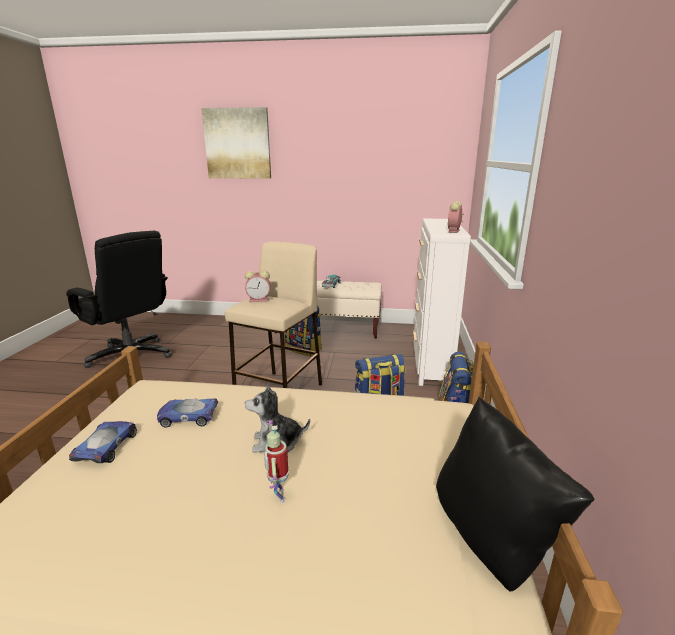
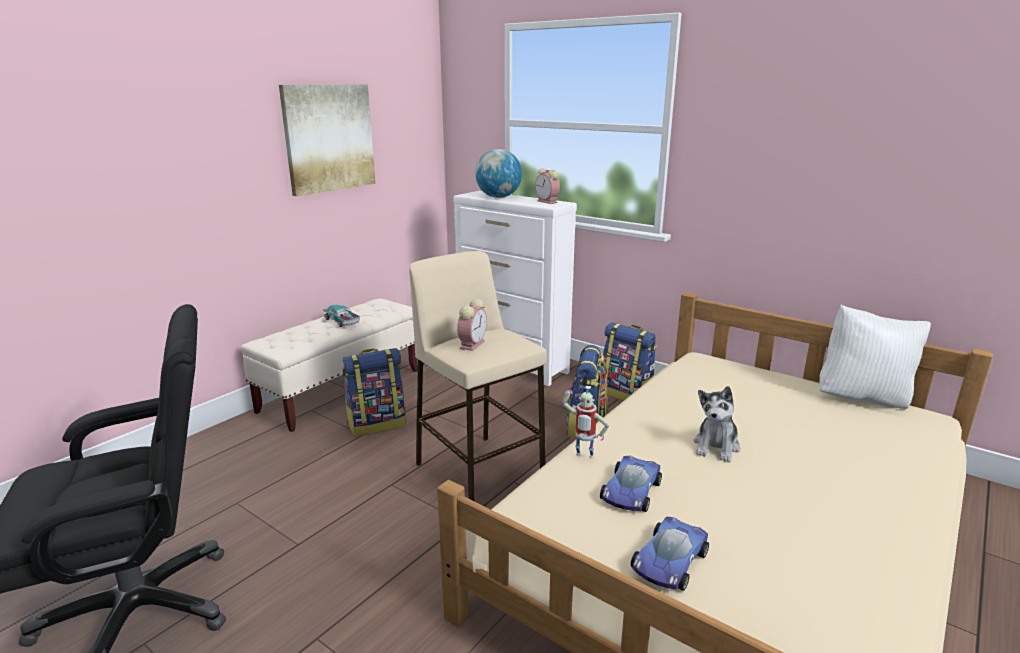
camera: 60 degrees left, 0 degrees up
(107, 446) = (669, 561): toy car -> toy car turned 90 degrees counterclockwise
(237, 144) = (117, 106): picture -> picture (329, 138)
(278, 495) = (801, 462): toy robot -> toy robot (583, 457)
(440, 223) = (498, 197): none -> globe
(492, 541) = (863, 399): black pillow -> white pillow

